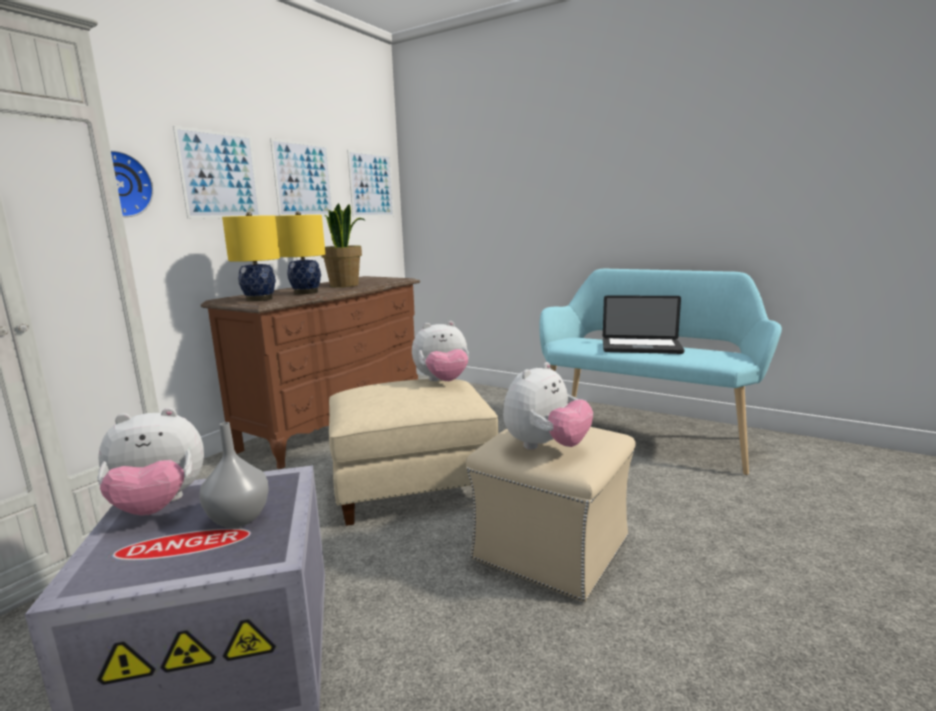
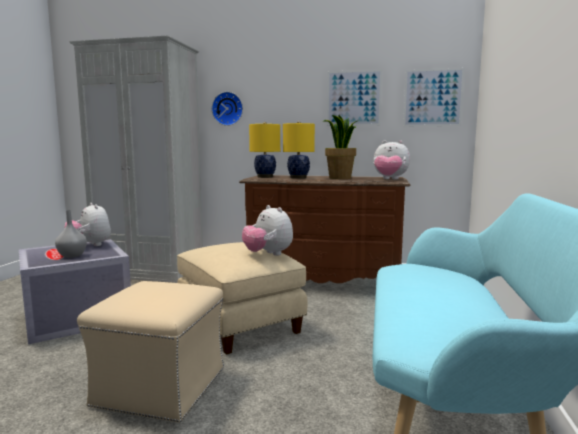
camera: 70 degrees right, 5 degrees down
(220, 175) = (286, 100): picture -> none
(545, 447) = (138, 293): plush toy -> plush toy (389, 179)
(641, 347) = (429, 297): laptop -> none

